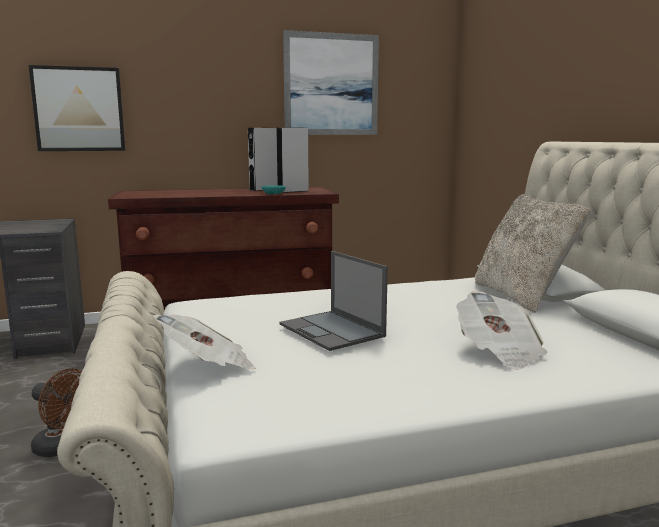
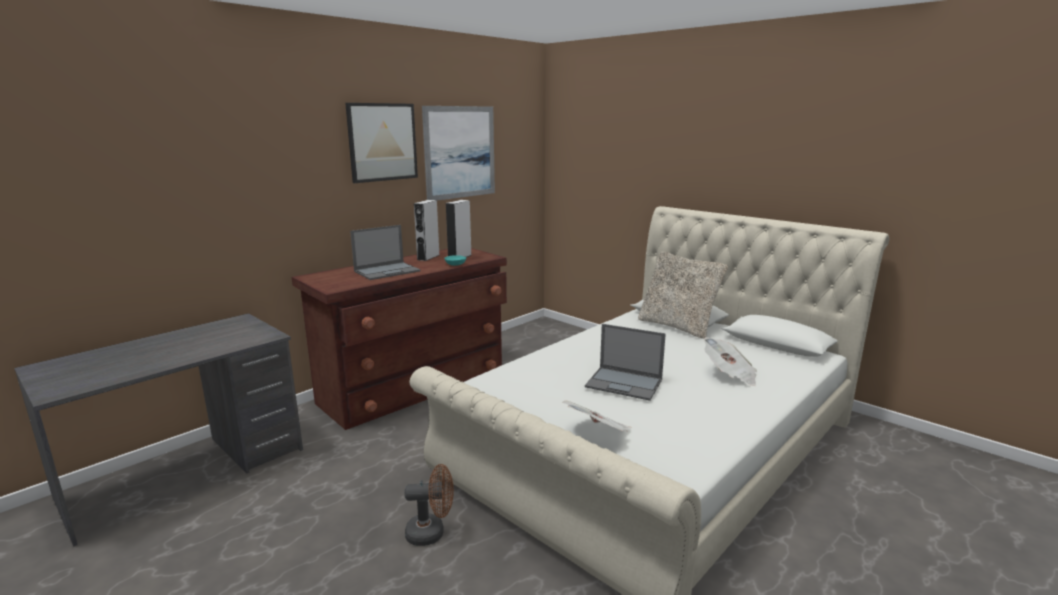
camera: 30 degrees left, 5 degrees up
(79, 109) = (243, 198): picture -> picture (382, 142)
(201, 193) = (387, 271): none -> laptop

